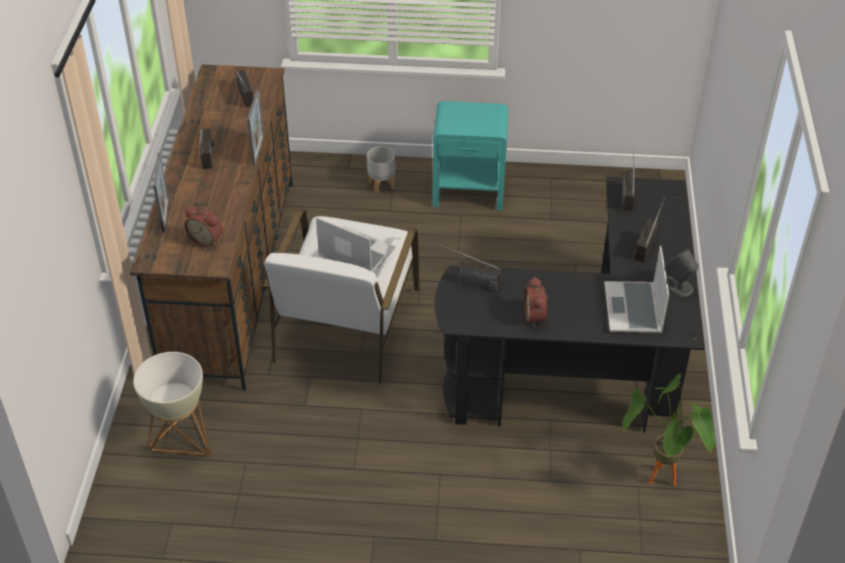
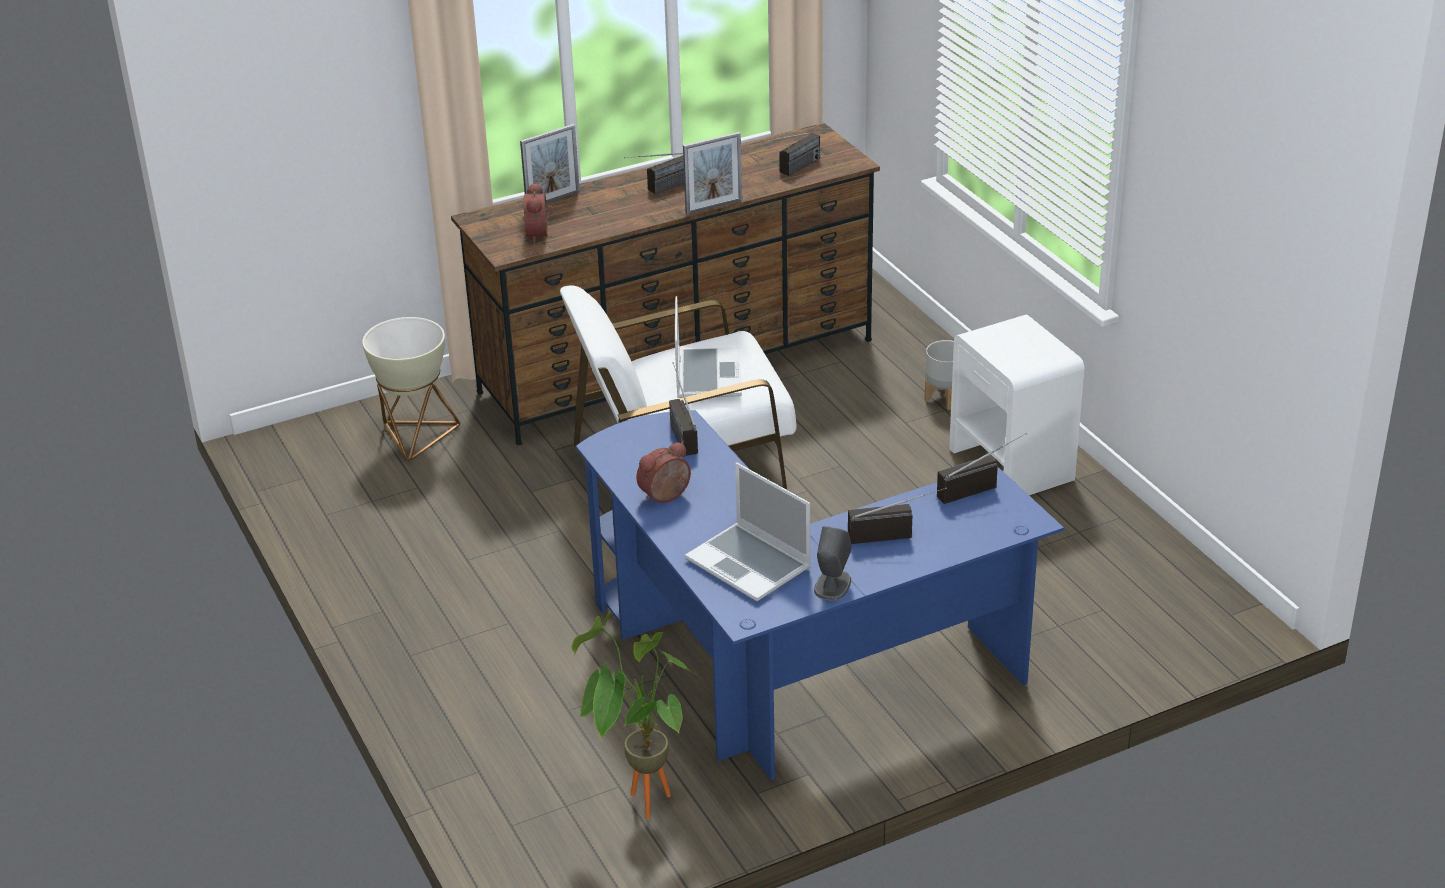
camera: 60 degrees right, 10 degrees down
(469, 191) = (1012, 465): turquoise nightstand -> white nightstand
(586, 367) = (788, 672): black desk -> blue desk
(634, 309) = (750, 564): laptop -> laptop turned 105 degrees counterclockwise

